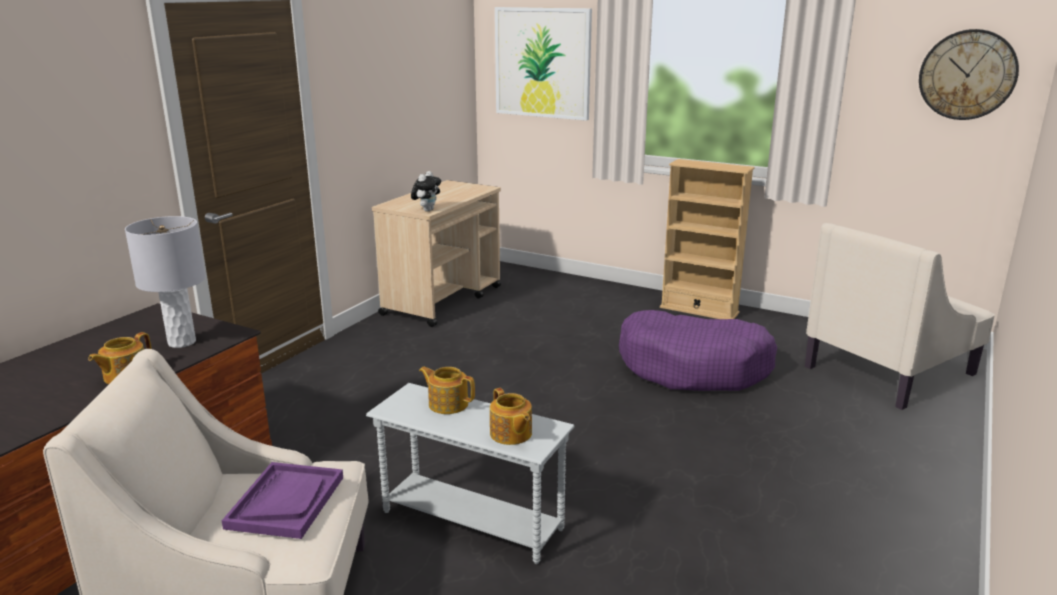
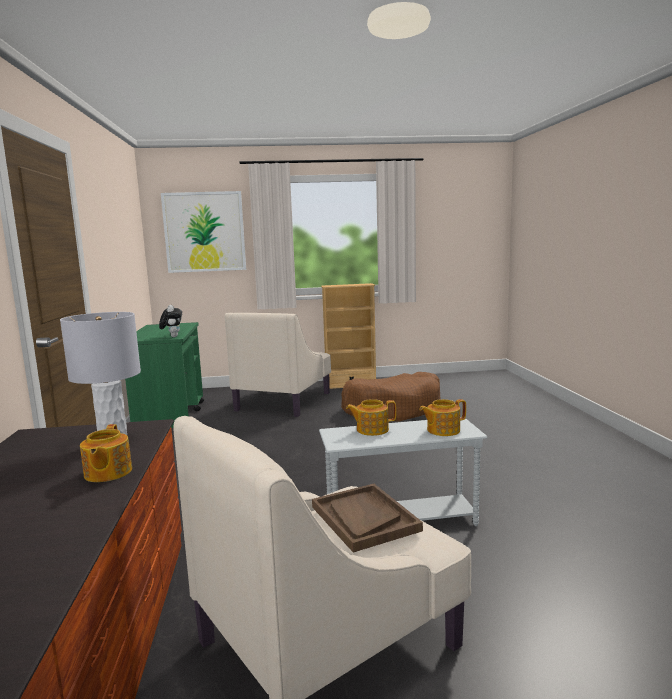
camera: 35 degrees left, 10 degrees down
(286, 502) = (364, 518): purple tray -> brown tray
(443, 300) = (171, 418): beige cart -> green cart
(510, 434) = (442, 430): teapot -> teapot turned 135 degrees clockwise
(694, 368) = (393, 409): purple dog bed -> brown dog bed
(890, 370) = (483, 386): beige armchair -> beige armchair (284, 401)
(967, 75) = (473, 218): wall clock -> none

